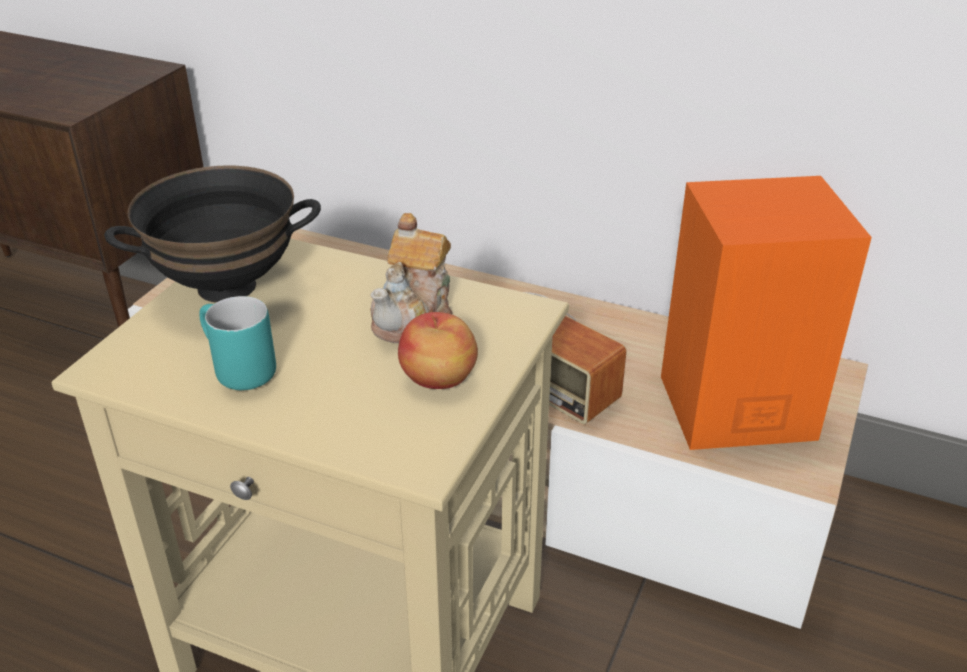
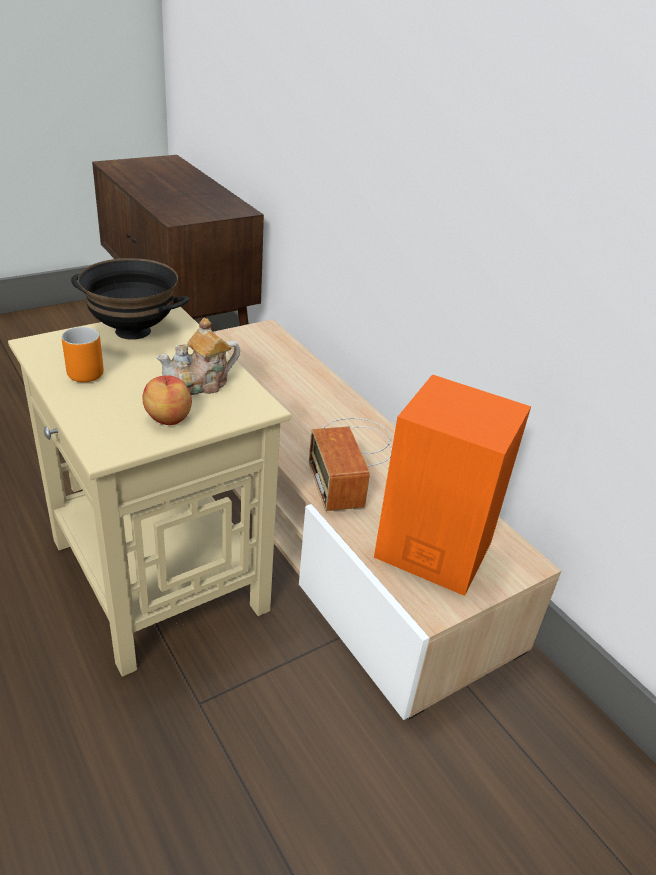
camera: 30 degrees right, 0 degrees up
(234, 371) = (83, 370): turquoise mug -> orange mug

